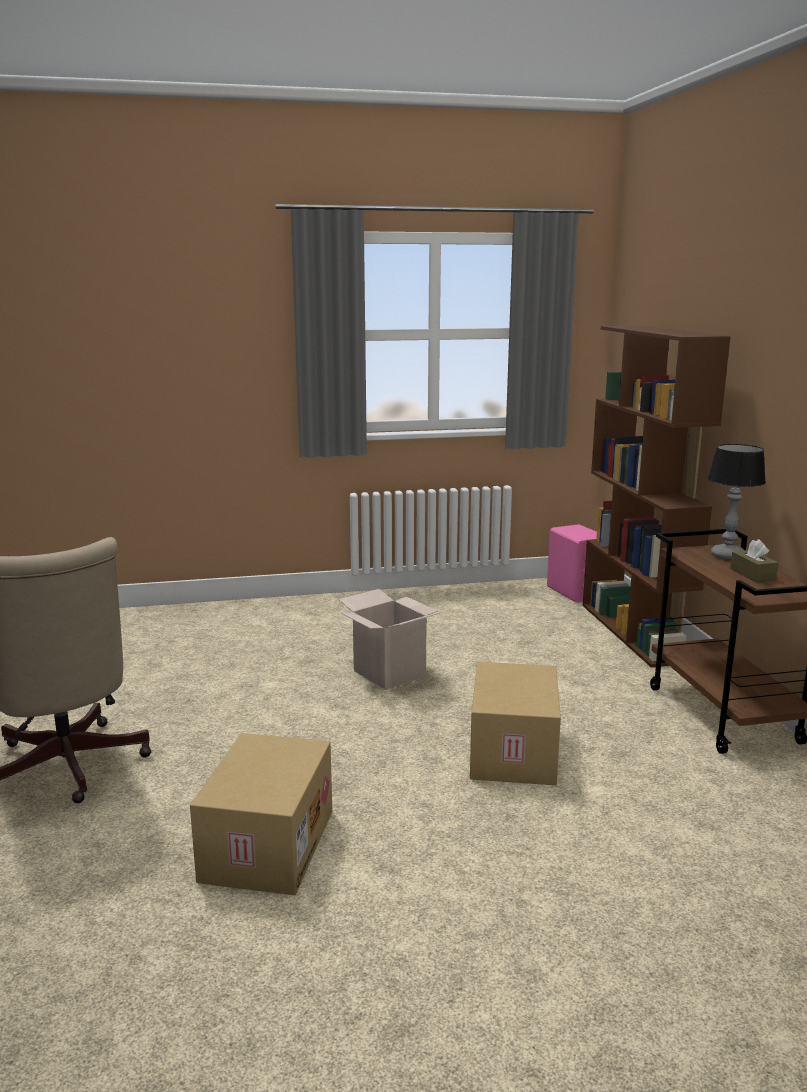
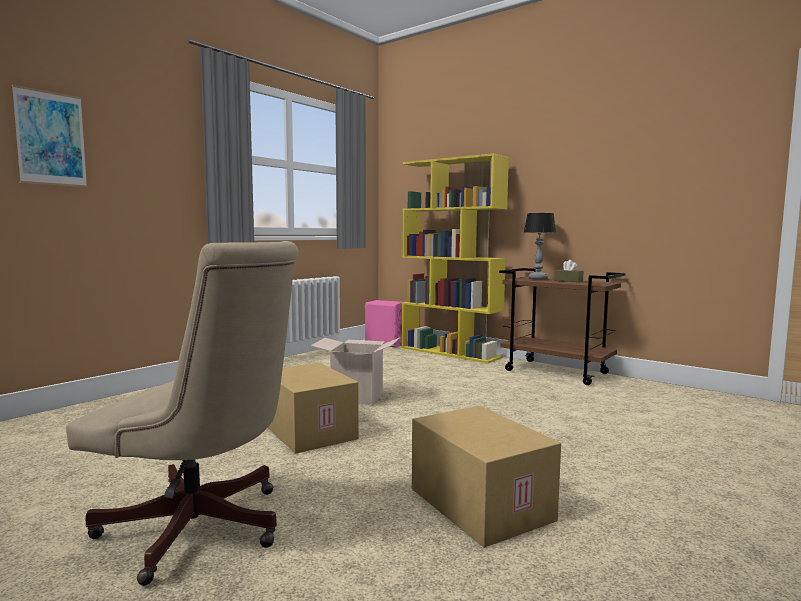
camera: 40 degrees left, 10 degrees down
(134, 344) = (51, 138): none -> picture
(511, 751) = (504, 411): cardboard box -> cardboard box (307, 431)
(635, 632) = (451, 352): brown bookcase -> yellow bookcase

